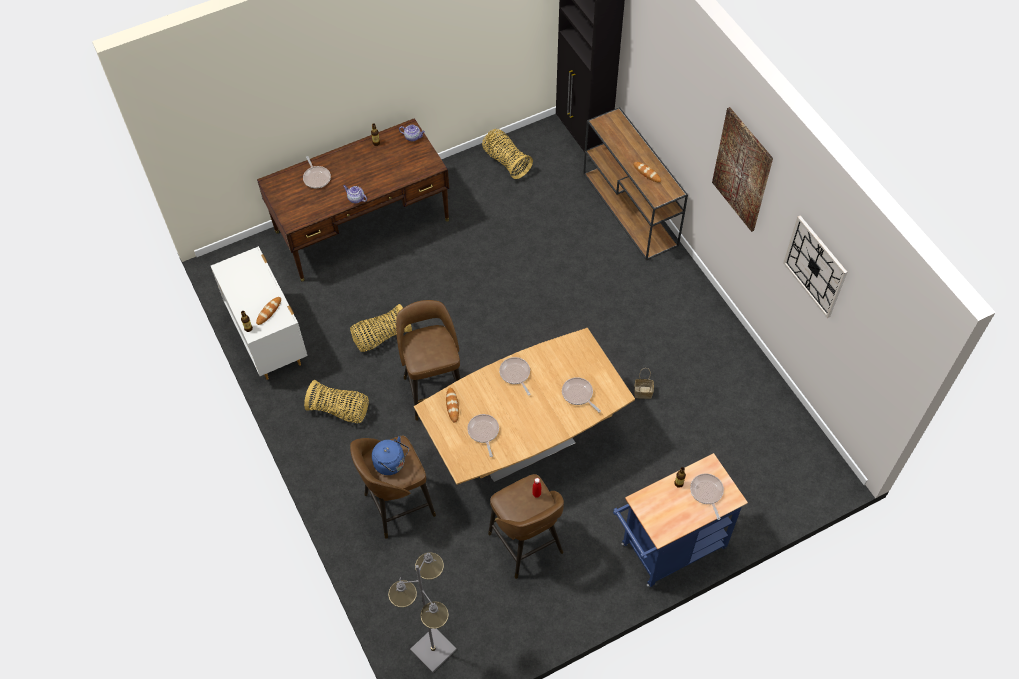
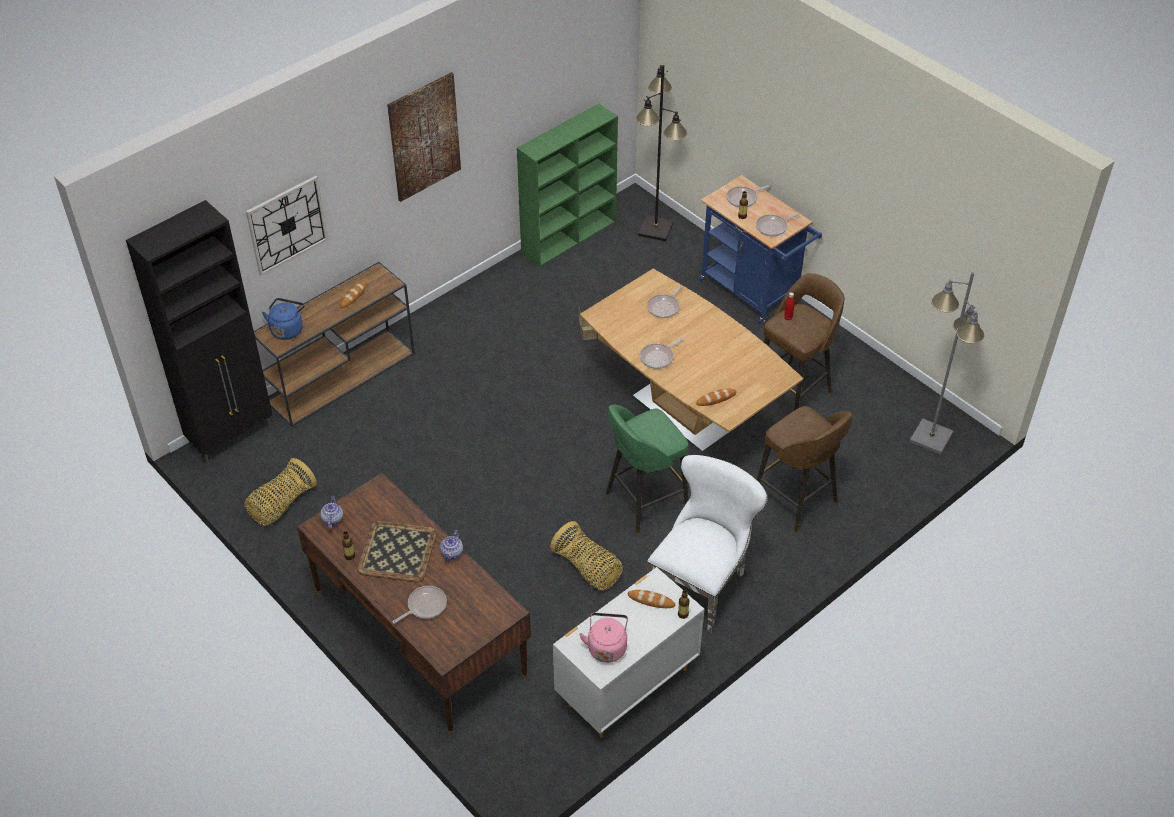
camera: 105 degrees left, 10 degrees down
(242, 276) = (606, 646): none -> pink kettle
(340, 410) = (701, 582): basket -> white chair
(369, 169) = (398, 551): none -> tray
(391, 464) = (805, 431): blue kettle -> blue kettle (287, 329)
(434, 390) = (644, 501): brown stool -> green stool
(483, 432) = (737, 368): frying pan -> frying pan (773, 227)
(782, 405) = (569, 236): none -> green bookcase
(783, 485) = (656, 229): none -> black floor lamp
(815, 266) = (527, 91): wall clock -> wall clock (287, 225)

